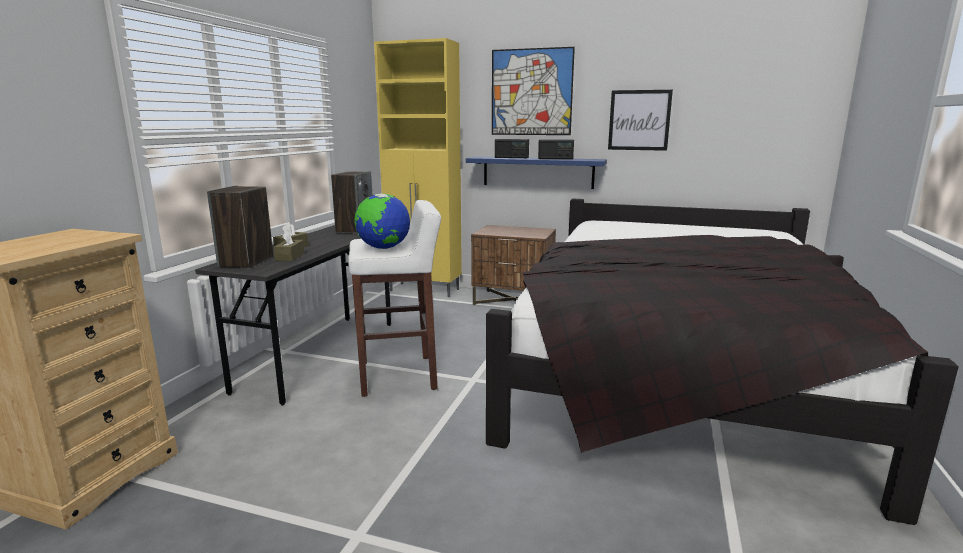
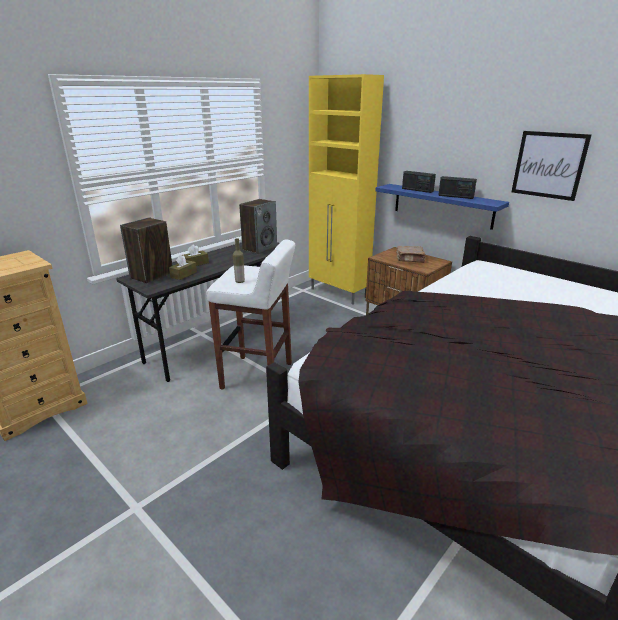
camera: 25 degrees right, 10 degrees up
(383, 248) = (240, 281): globe -> bottle
(515, 231) = (410, 259): none -> brown book
(531, 92) = (444, 127): picture -> none

